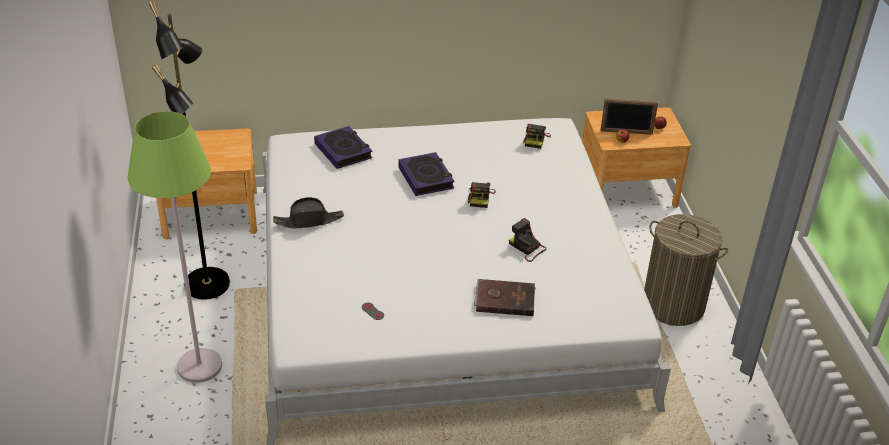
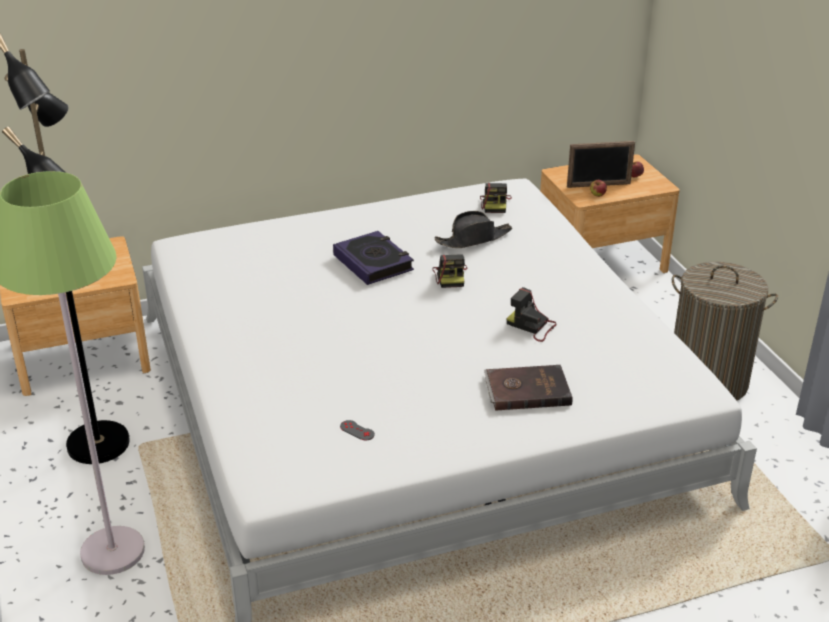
camera: 10 degrees left, 5 degrees down
(309, 221) = (235, 332): black hat -> black hat (473, 239)
(343, 151) = (255, 246): book -> none

